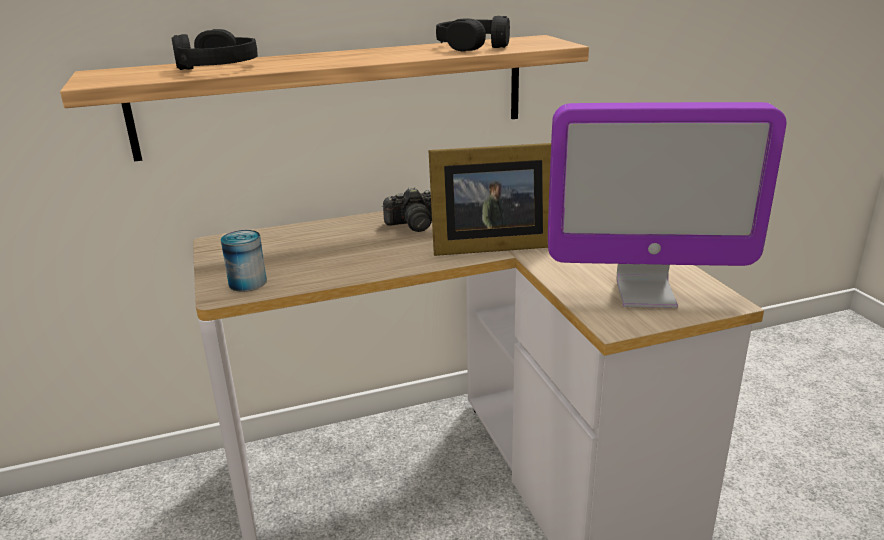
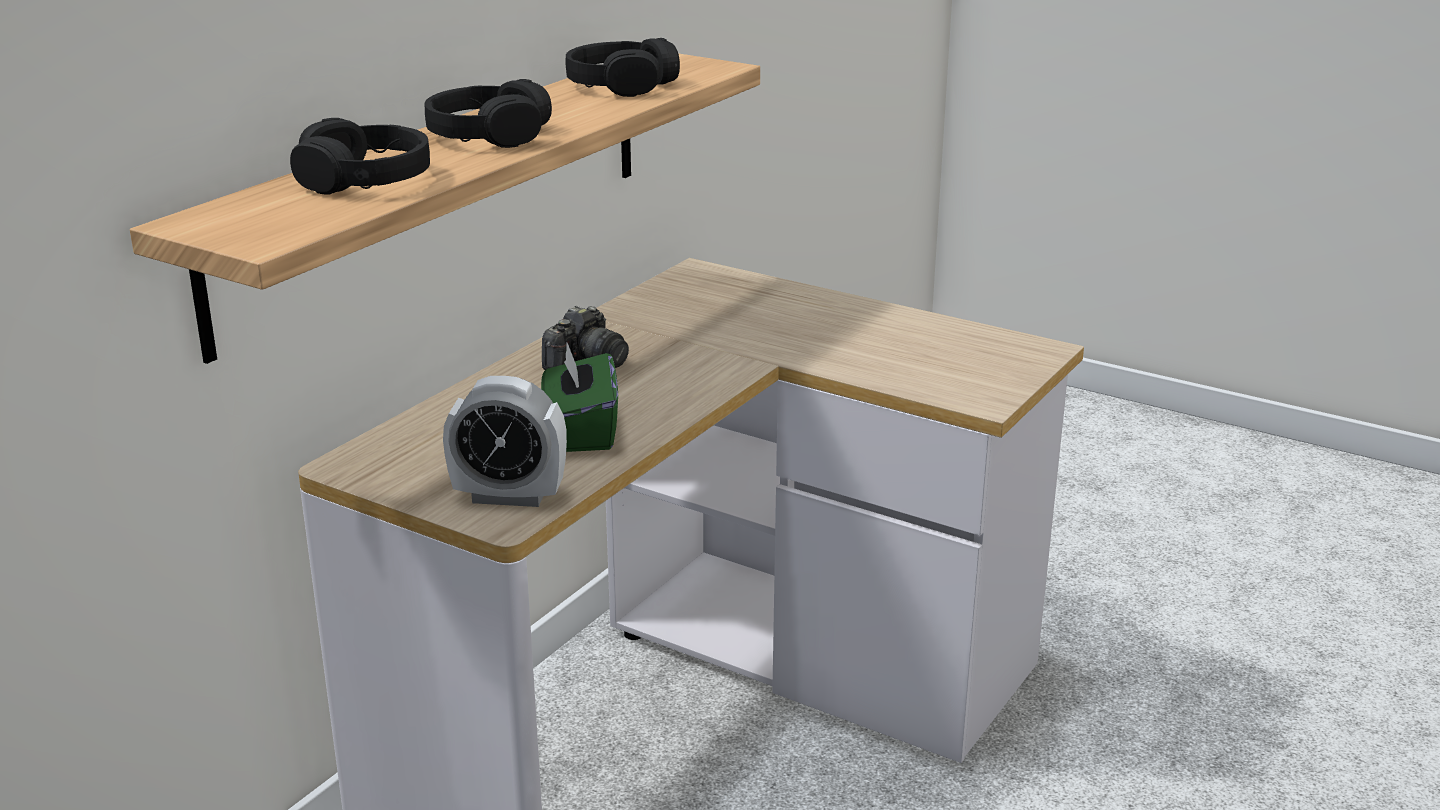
camera: 40 degrees left, 0 degrees up
(247, 282) = (509, 496): can -> alarm clock
(333, 58) = (488, 135): none -> black headphones
(342, 260) = (581, 432): none -> green tissue box
(488, 245) = (725, 360): picture frame -> none
(645, 294) = (968, 363): monitor -> none

